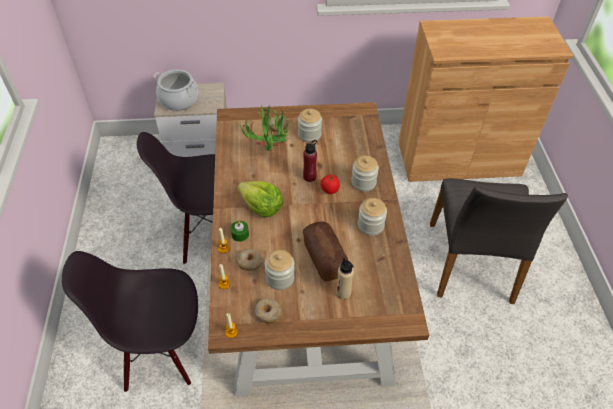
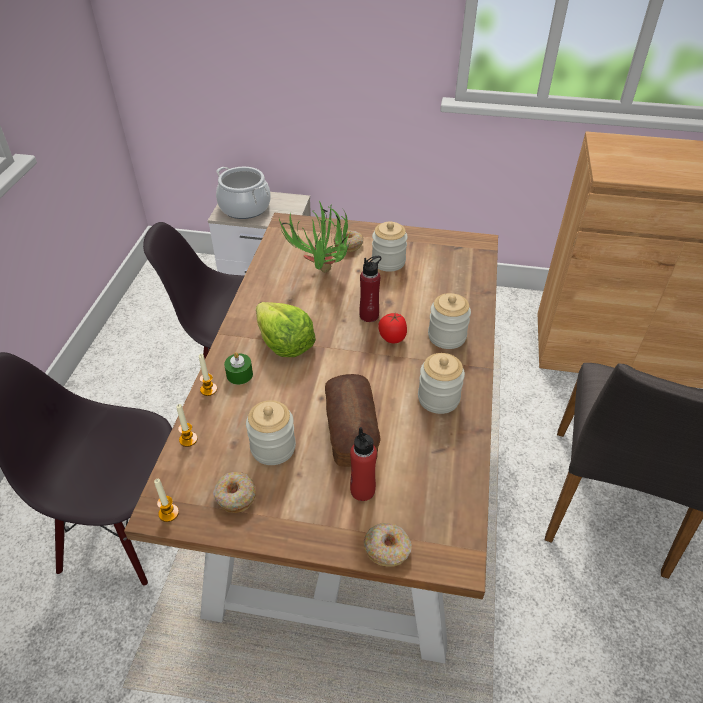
camera: 15 degrees right, 5 degrees down
(249, 262) = (237, 416): donut -> donut (387, 549)
(343, 293) = (362, 490): beige bottle -> red bottle

